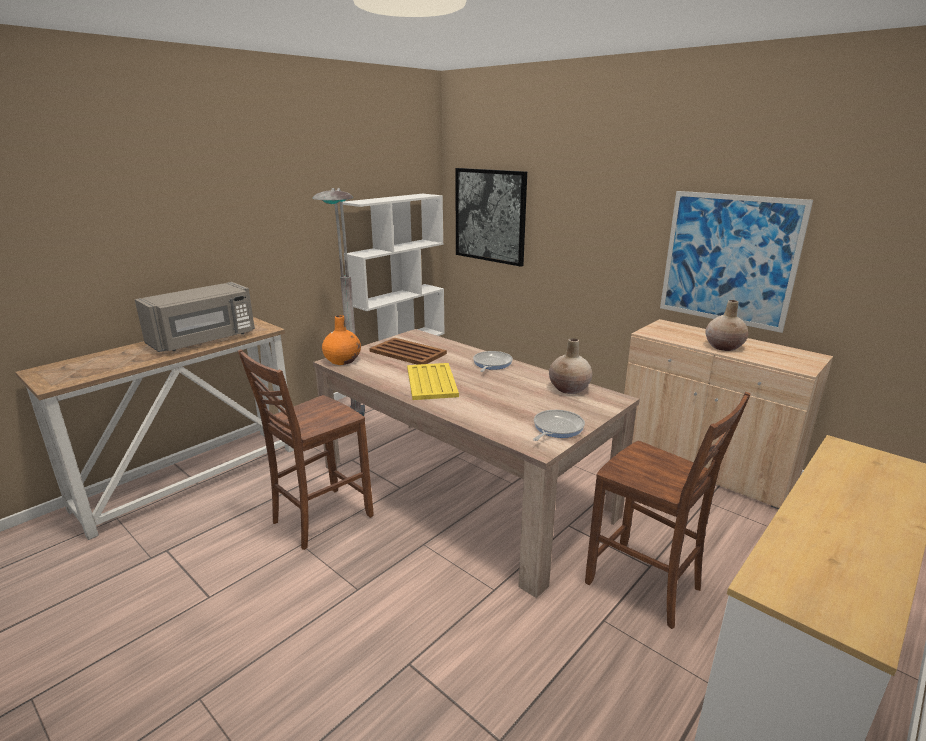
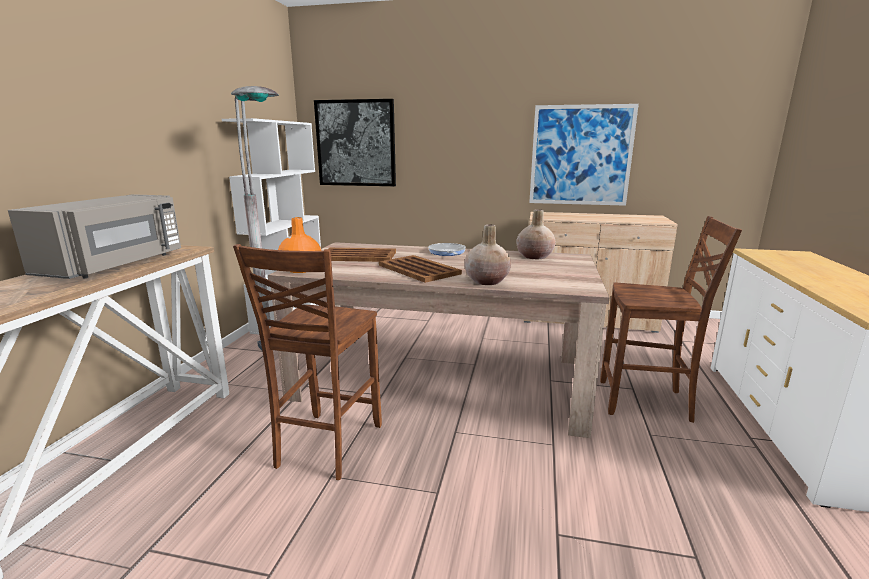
camera: 30 degrees left, 5 degrees down
(431, 381) = (418, 269): yellow tray -> brown tray
(556, 428) = (573, 277): frying pan -> none
(724, 347) = (600, 218): beige vase -> beige vase (487, 281)

